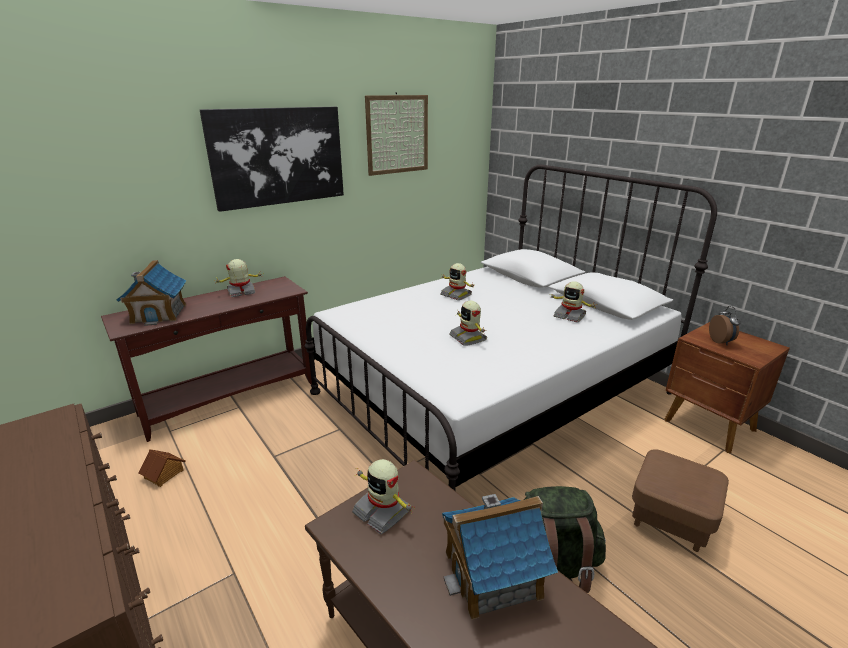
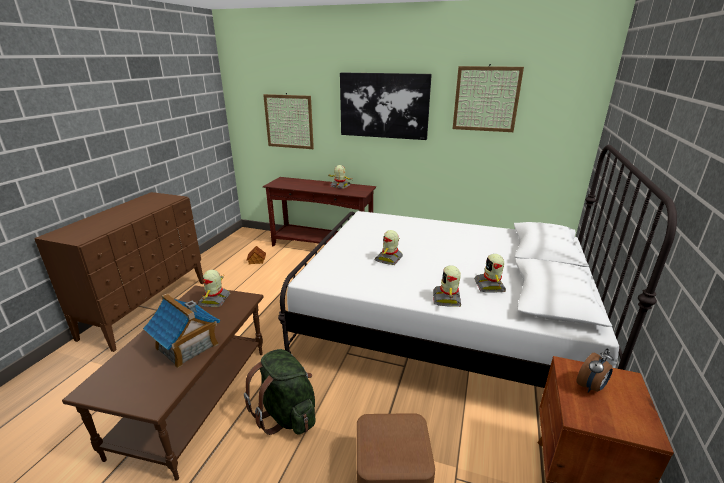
camera: 55 degrees right, 0 degrees up
(103, 206) = (289, 120): none -> picture
(159, 313) = (295, 183): toy house -> none
(456, 295) = (449, 236): toy robot -> toy robot (447, 299)

